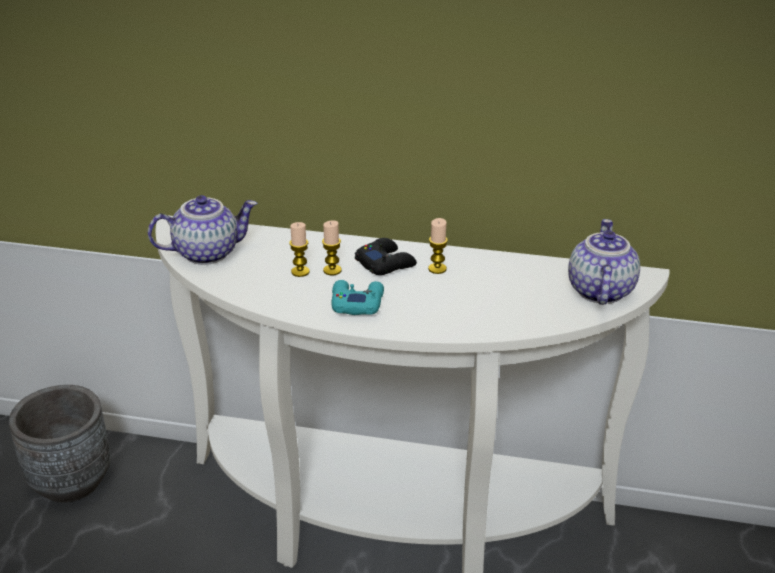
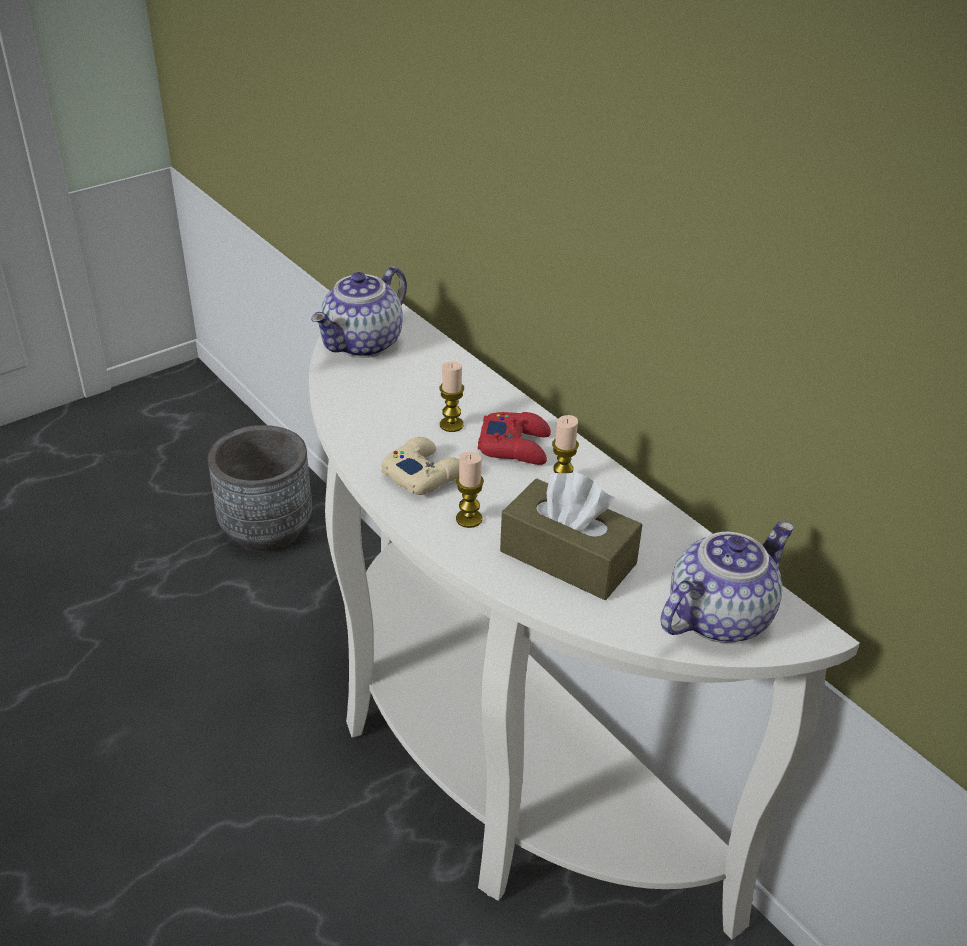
camera: 40 degrees right, 5 degrees up
(207, 252) = (364, 345): teapot -> teapot turned 105 degrees clockwise
(300, 272) = (419, 410): candle -> candle (469, 519)
(356, 303) = (424, 474): turquoise game controller -> beige game controller
(385, 263) = (515, 446): black game controller -> red game controller
(494, 303) = (568, 557): none -> brown tissue box

